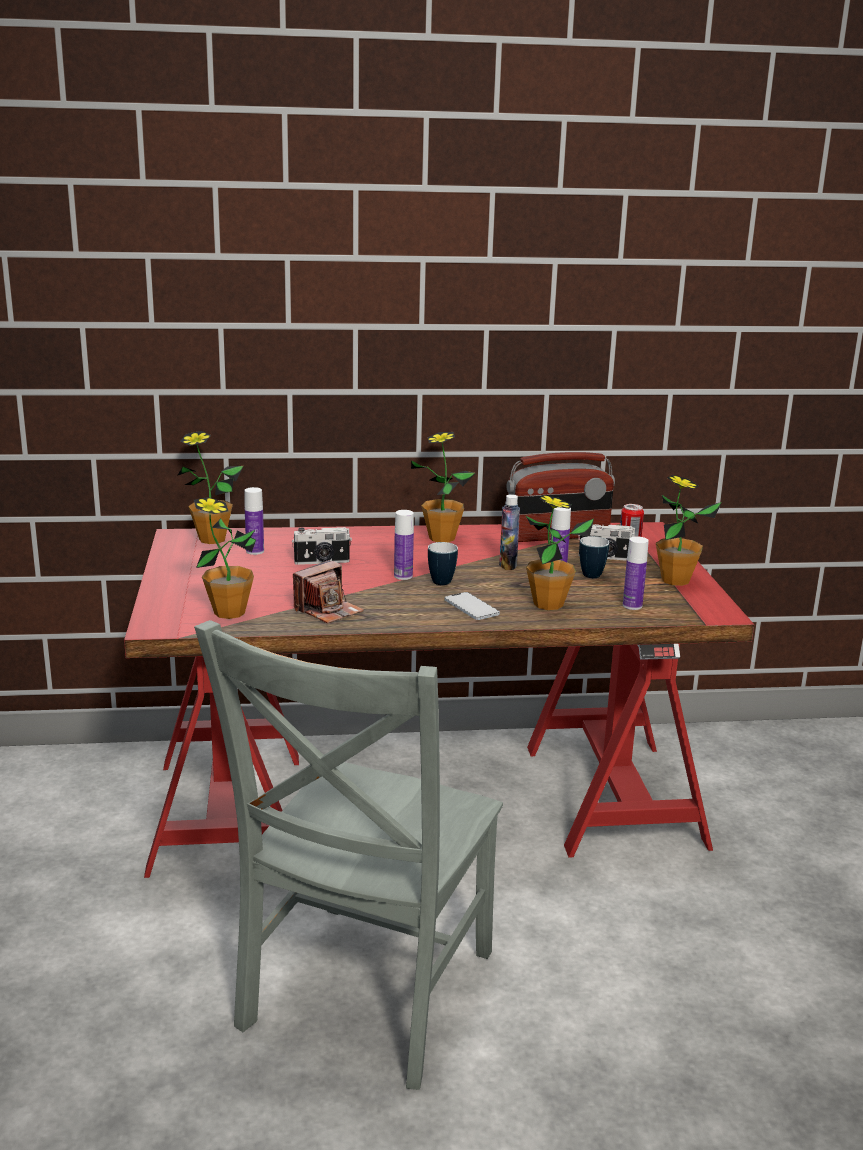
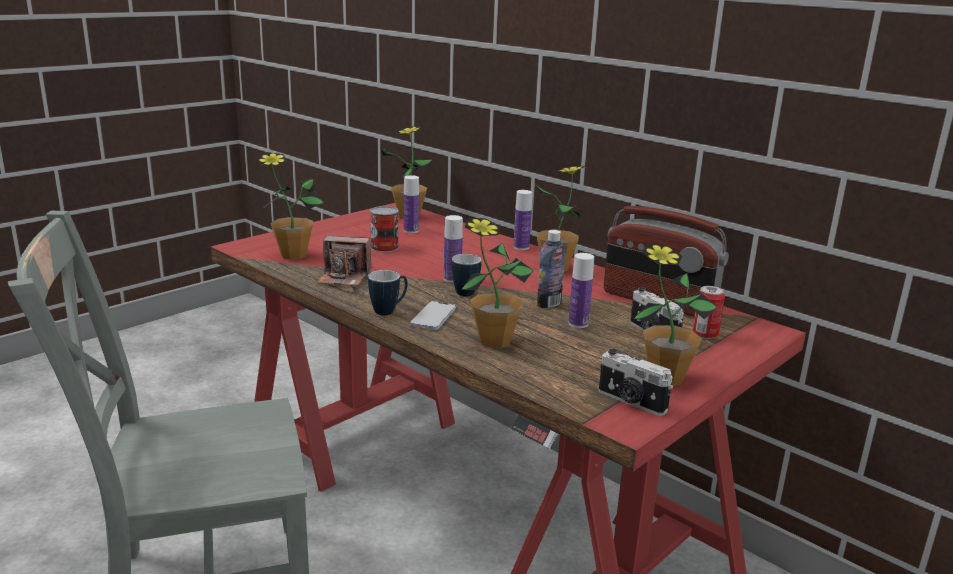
camera: 50 degrees right, 0 degrees up
(279, 574) = (384, 247): none -> can
(322, 562) = (429, 251): camera -> camera (631, 402)
(591, 573) = (601, 338): mug -> mug (389, 310)
(632, 606) = (560, 376): bottle -> bottle (521, 247)

